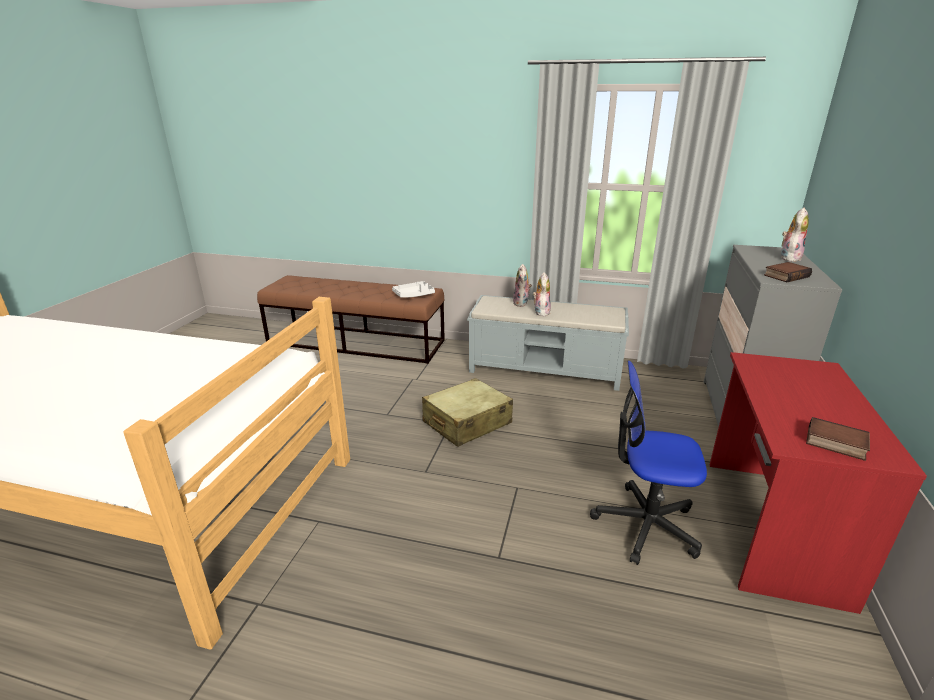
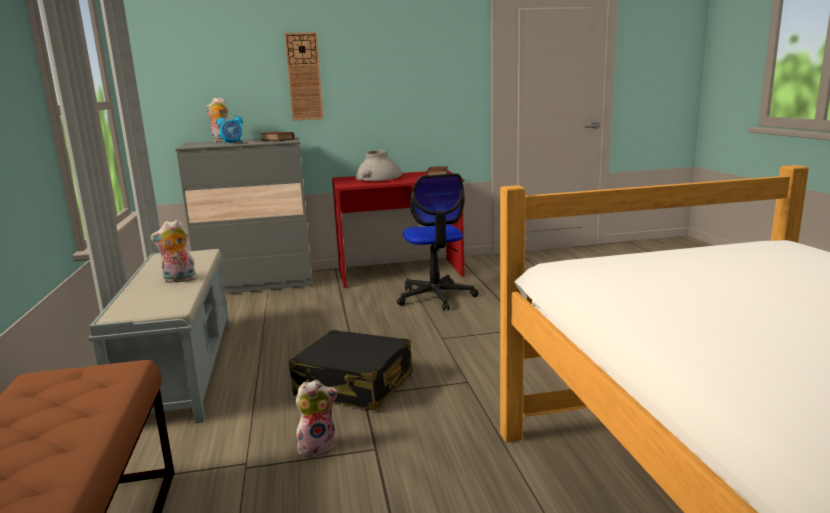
camera: 115 degrees left, 10 degrees down
(414, 295) = (77, 384): grey tray -> none
(466, 423) = (354, 385): beige suitcase -> black suitcase
(521, 303) = (142, 294): plush toy -> plush toy (318, 447)
(757, 260) = (232, 143): none -> alarm clock
(814, 389) = (378, 178): none -> grey vase
(885, 209) = (304, 77): none -> wall clock

